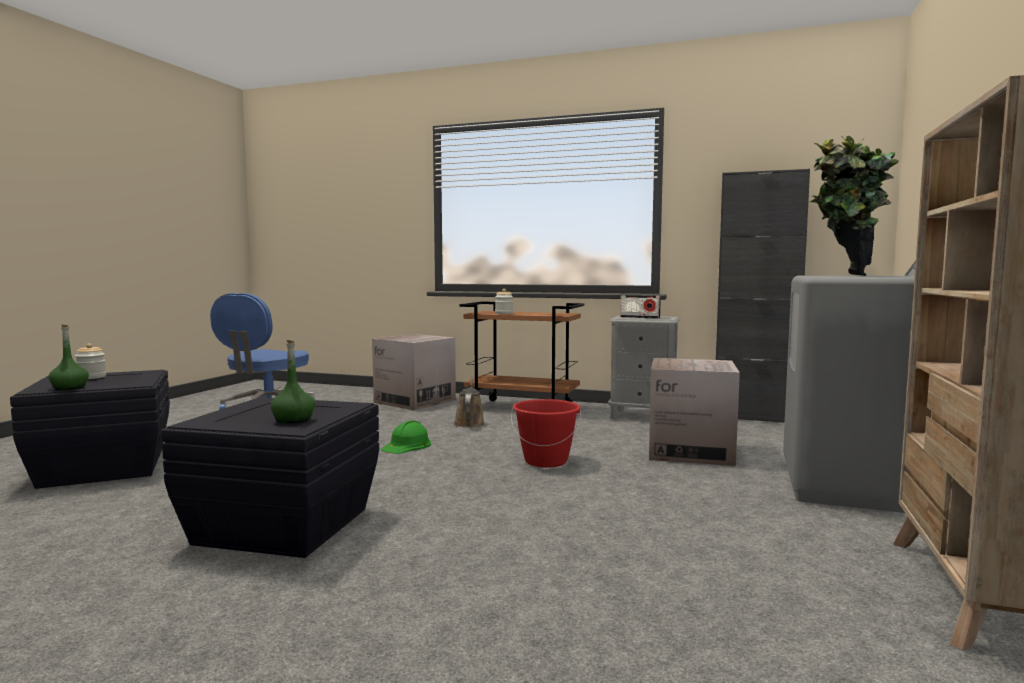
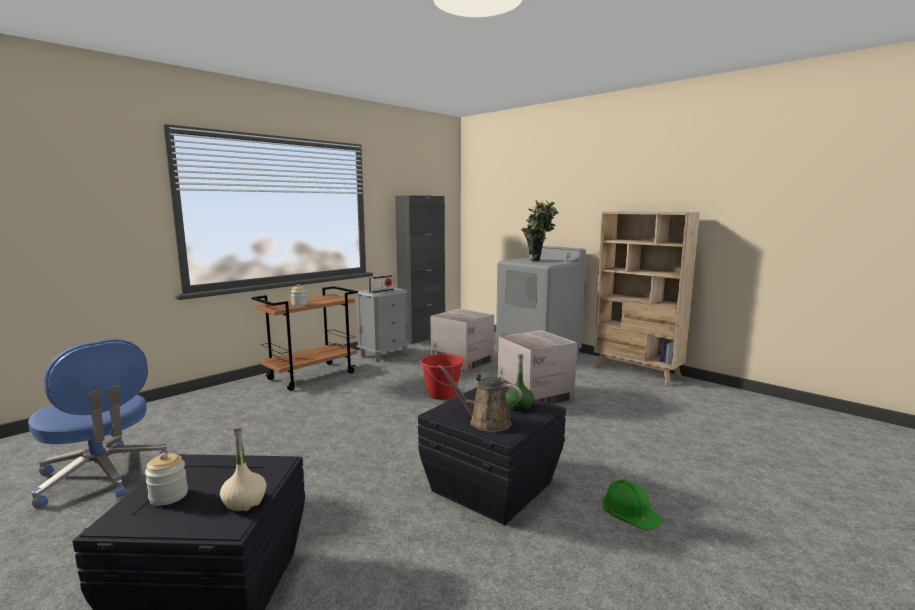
camera: 65 degrees left, 5 degrees up
(69, 388) = (244, 503): green bottle -> beige bottle
(407, 445) = (354, 426): green hard hat -> green hard hat (630, 510)
(415, 401) = (215, 403): cardboard box -> cardboard box (535, 397)
(469, 423) = (323, 397): brown watering can -> brown watering can (485, 422)

